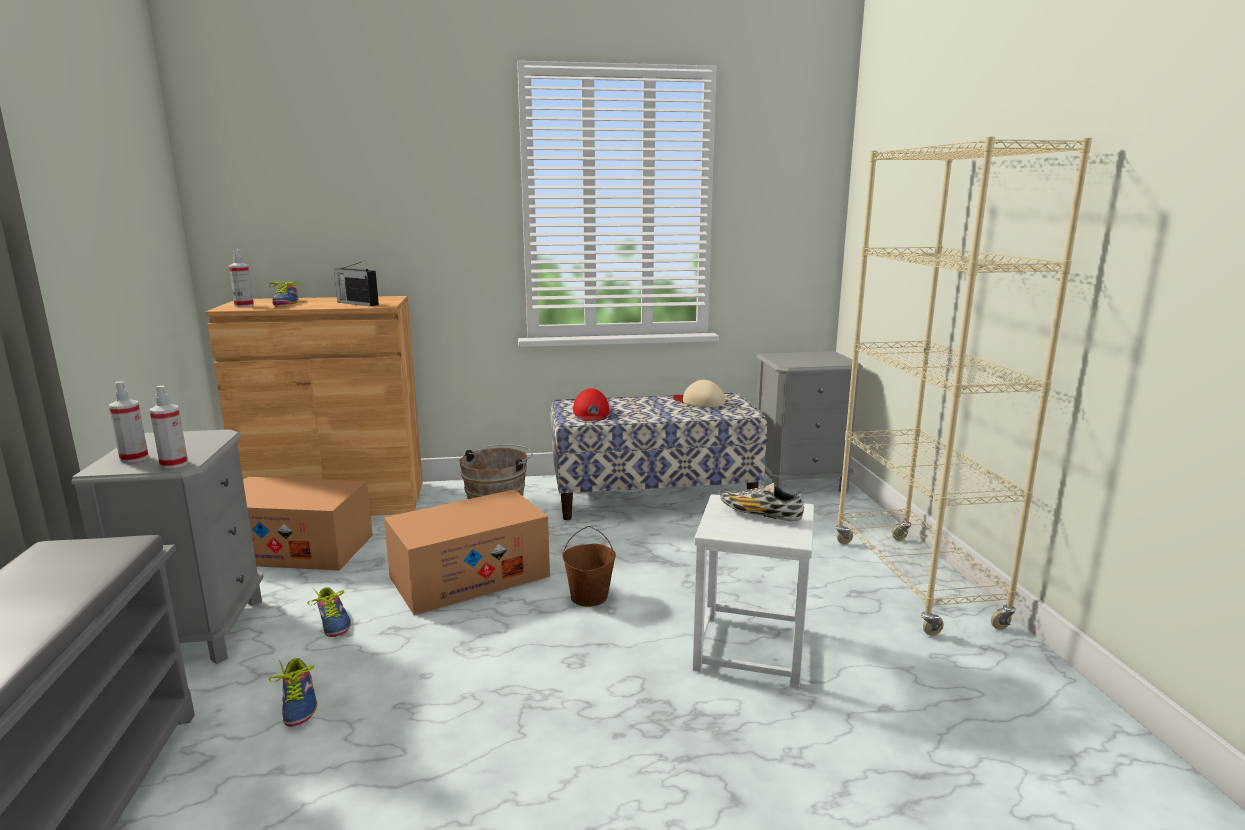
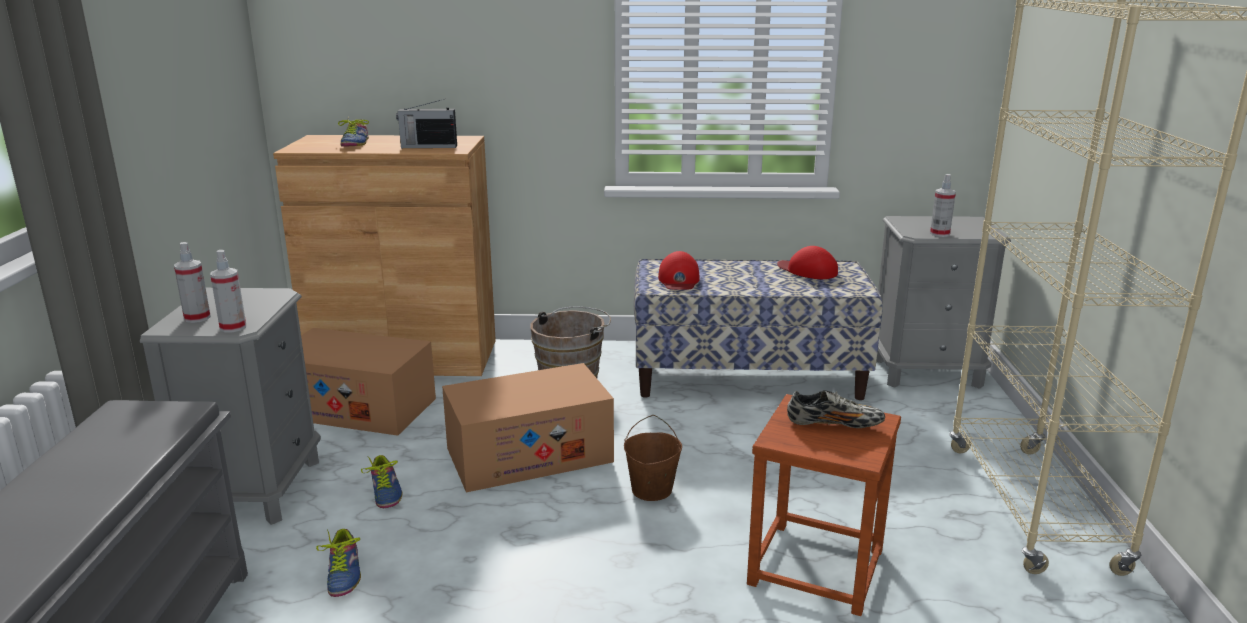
camera: 10 degrees right, 5 degrees up
(244, 306) = (312, 146): spray bottle -> spray bottle (939, 234)
(357, 303) = (428, 146): radio -> radio turned 45 degrees counterclockwise
(699, 401) = (807, 270): beige cap -> red cap
(748, 648) = (815, 566): white stool -> brown stool
(760, 515) = (834, 425): shoe -> shoe turned 150 degrees clockwise

